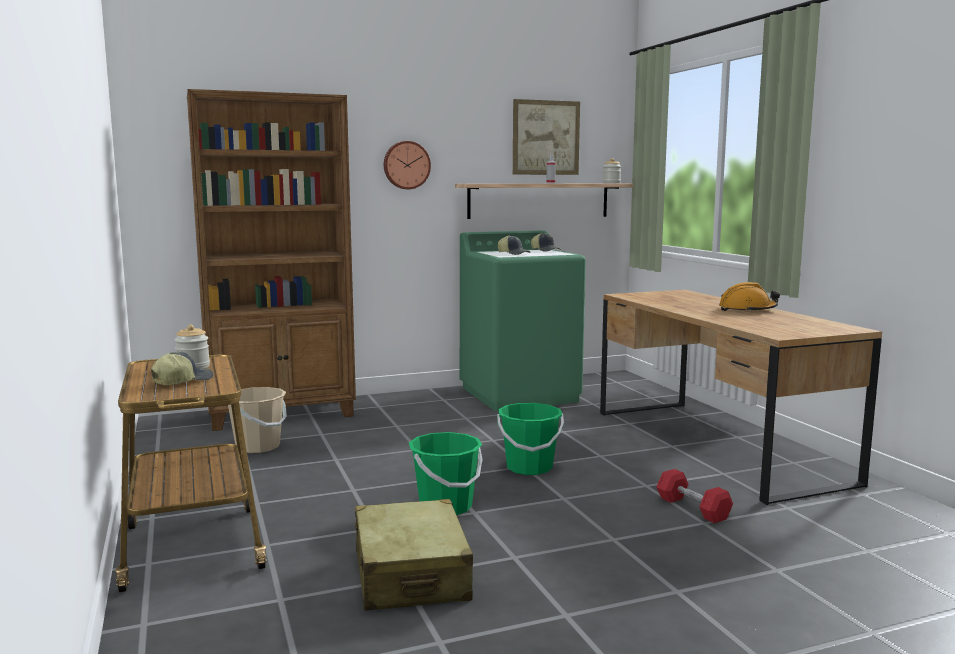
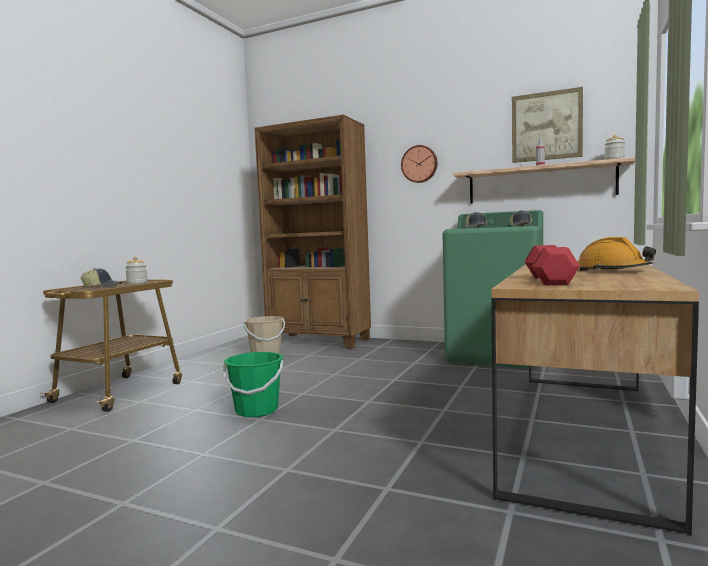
camera: 45 degrees right, 5 degrees down
(411, 575) = (138, 440): beige suitcase -> none
(529, 467) = (369, 403): green bucket -> none
(692, 508) = (410, 473): red dumbbell -> red dumbbell (549, 280)

